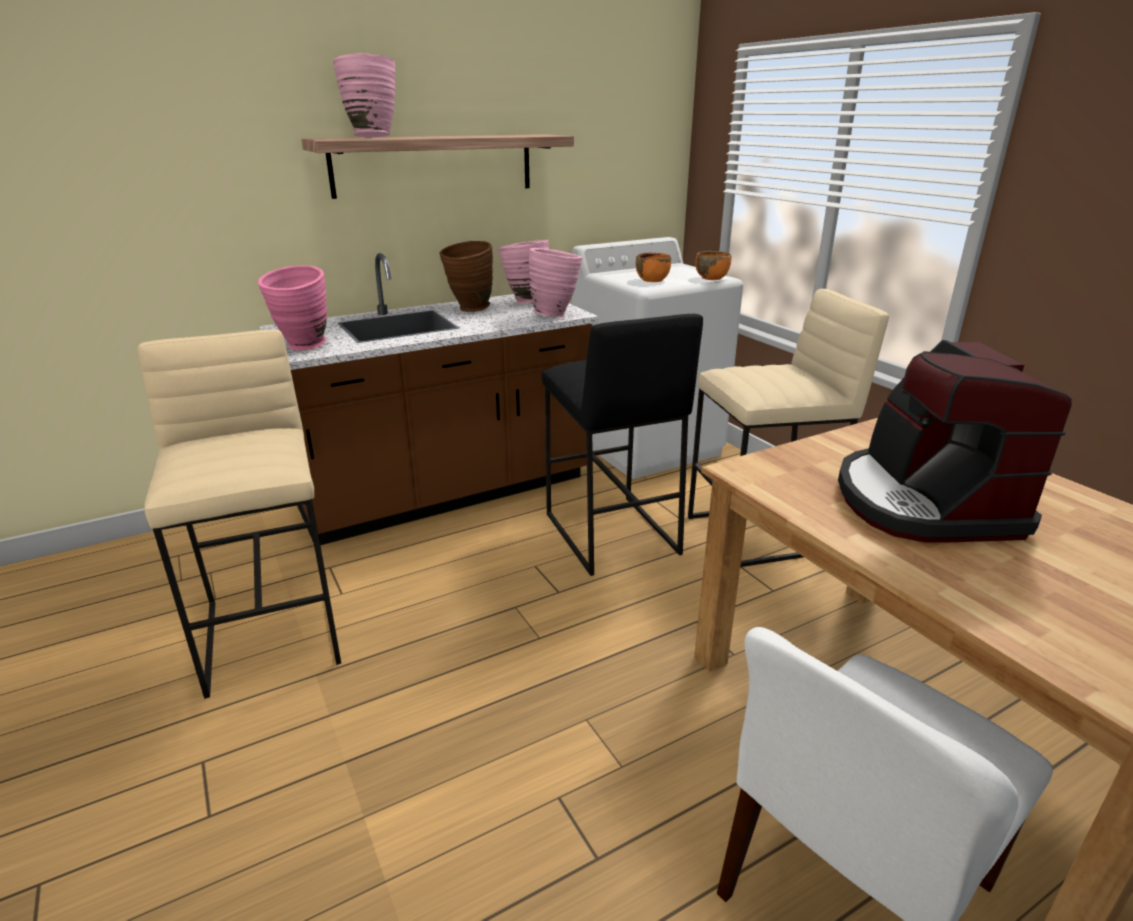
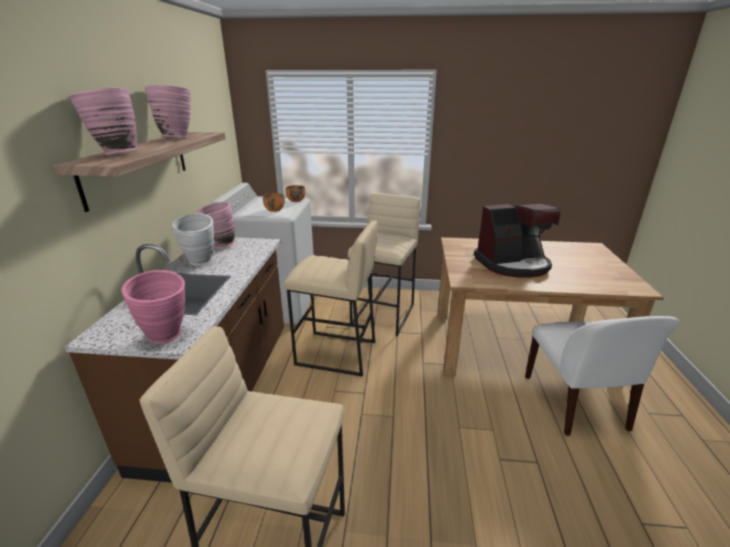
camera: 55 degrees left, 0 degrees up
(469, 310) = (201, 263): brown vase -> white vase
(556, 315) = (259, 246): pink vase -> pink vase (177, 138)
(609, 533) = (335, 353): black stool -> beige stool
(923, 502) = (513, 264): coffee machine -> coffee machine turned 45 degrees counterclockwise

